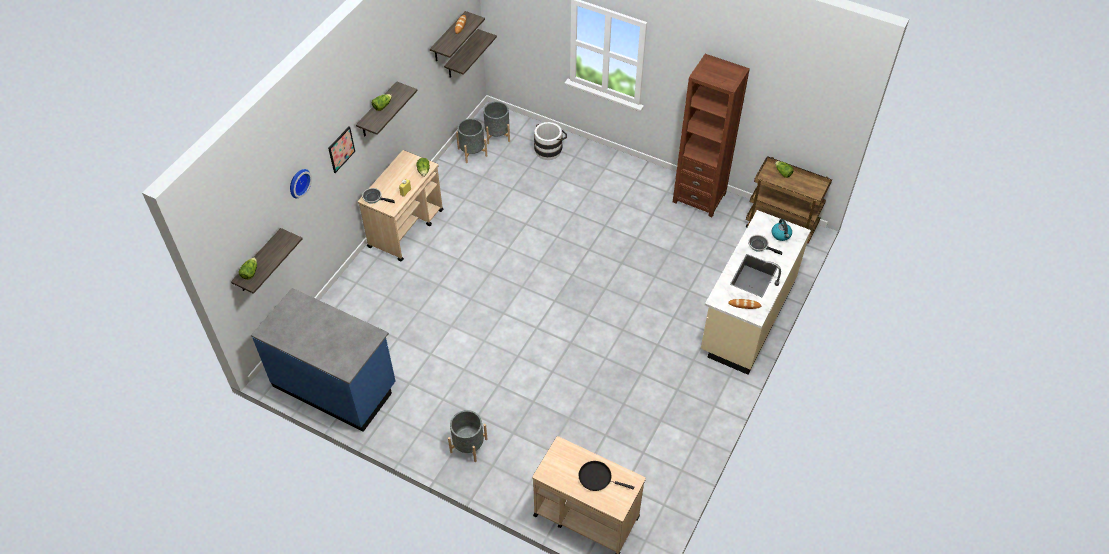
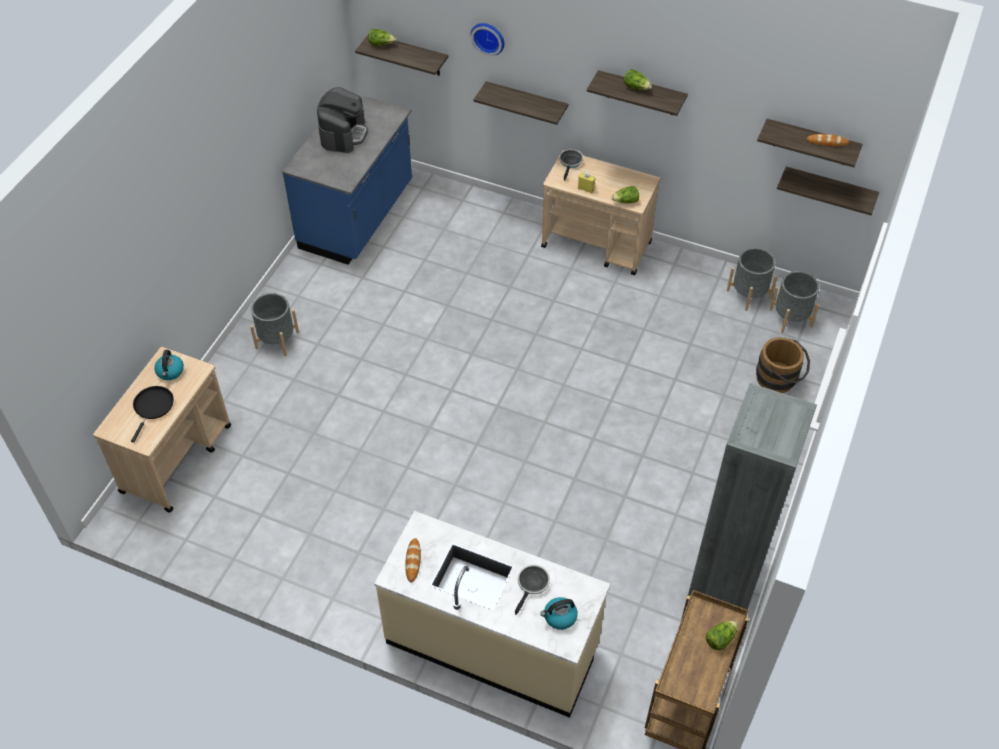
camera: 85 degrees right, 0 degrees up
(311, 336) = (343, 134): none -> coffee machine
(329, 199) = (526, 103): none -> shelf
(341, 149) = (565, 72): picture -> none
(550, 149) = (779, 380): white bucket -> brown bucket
(561, 467) = (170, 372): none -> kettle
(699, 197) = (726, 579): brown bookcase -> grey bookcase

